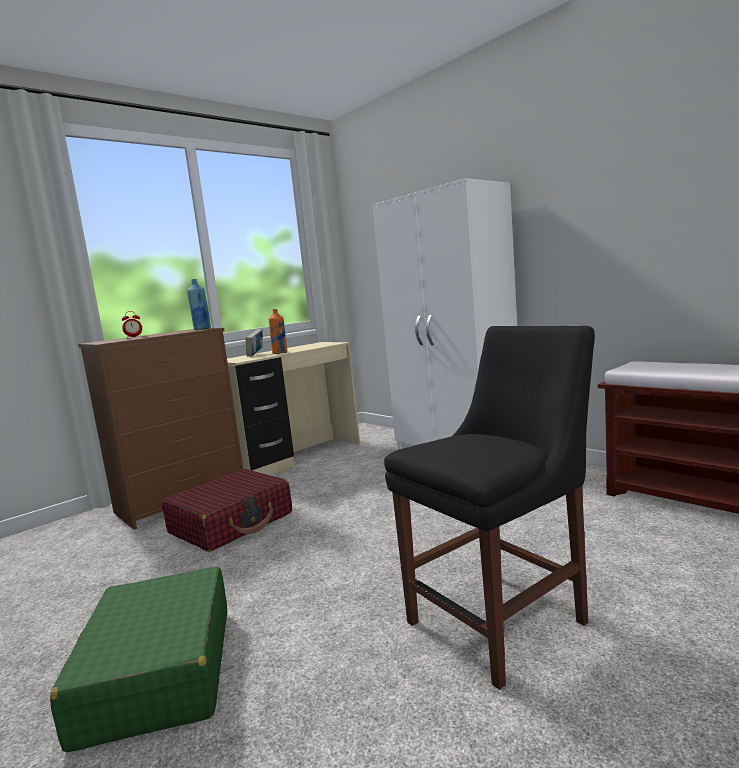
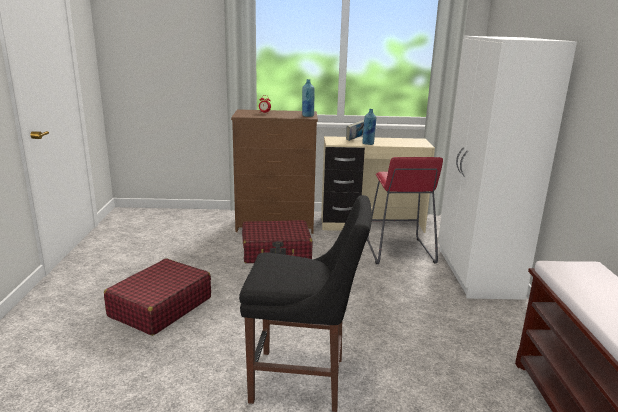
camera: 40 degrees right, 10 degrees up
(158, 672) = (160, 307): green suitcase -> red suitcase
(280, 353) = (368, 144): orange bottle -> blue bottle
(365, 466) = (399, 251): none -> red stool

